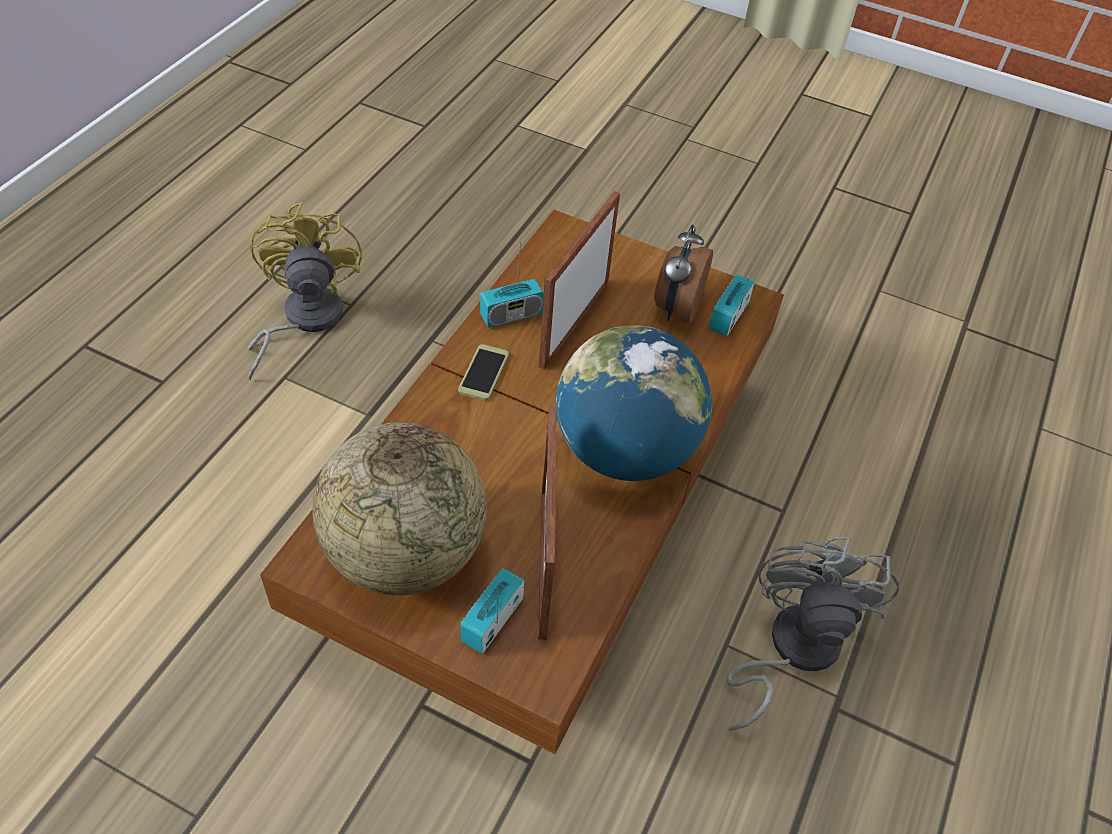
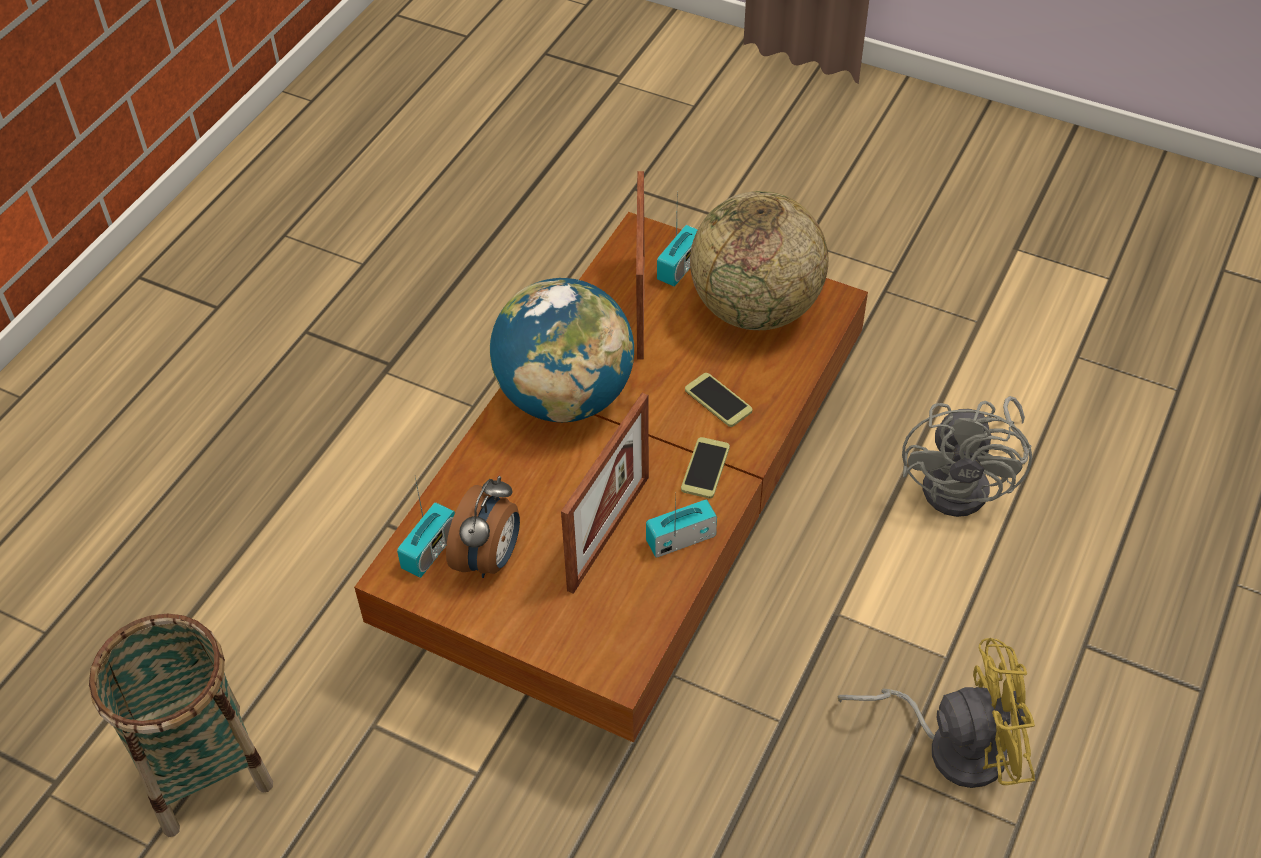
camera: 175 degrees left, 0 degrees up
(303, 320) = (952, 744): yellow fan -> yellow fan turned 90 degrees counterclockwise
(463, 440) = (718, 400): none -> phone
(791, 648) = (415, 404): grey fan -> grey fan (967, 485)
(864, 330) = (202, 768): none -> basket

